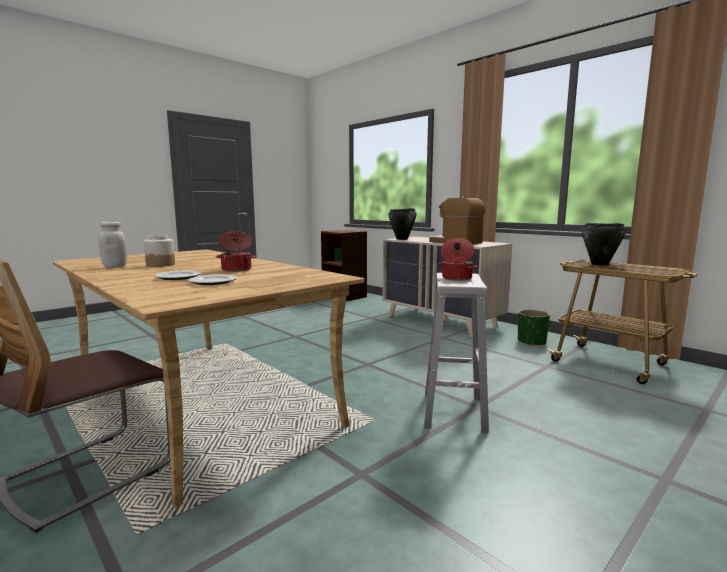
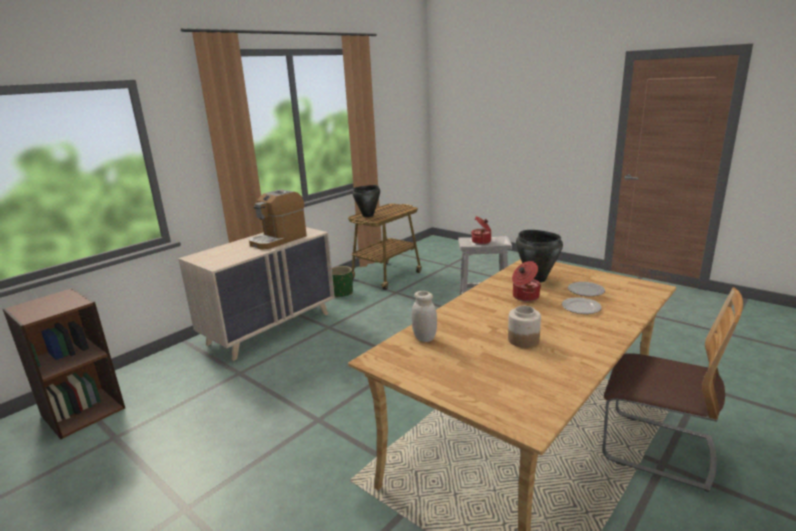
camera: 95 degrees left, 10 degrees up
(115, 266) = (554, 362): white jar -> white jar (424, 338)
(402, 239) = (223, 261): black cooking pot -> black cooking pot (536, 279)

